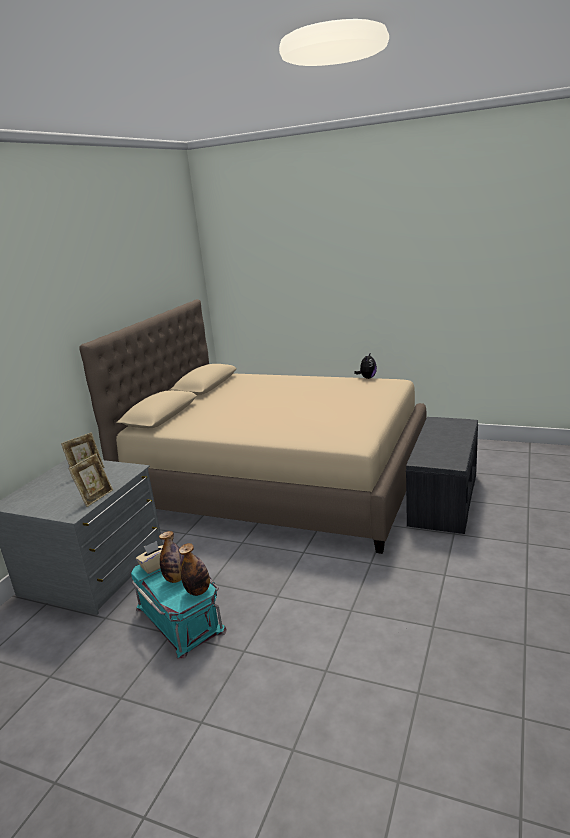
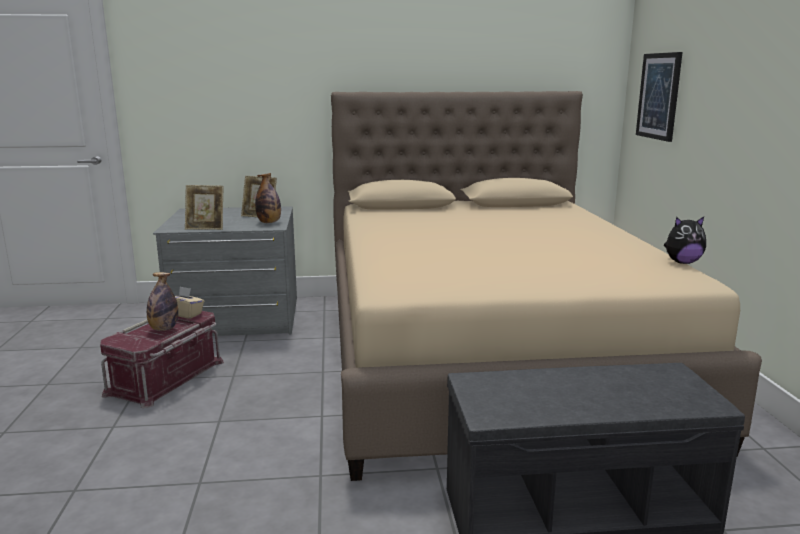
camera: 60 degrees right, 5 degrees down
(181, 618) = (167, 378): turquoise storage box -> red storage box
(198, 591) = (139, 343): bottle -> bottle (269, 222)
(251, 293) = (659, 96): none -> picture

